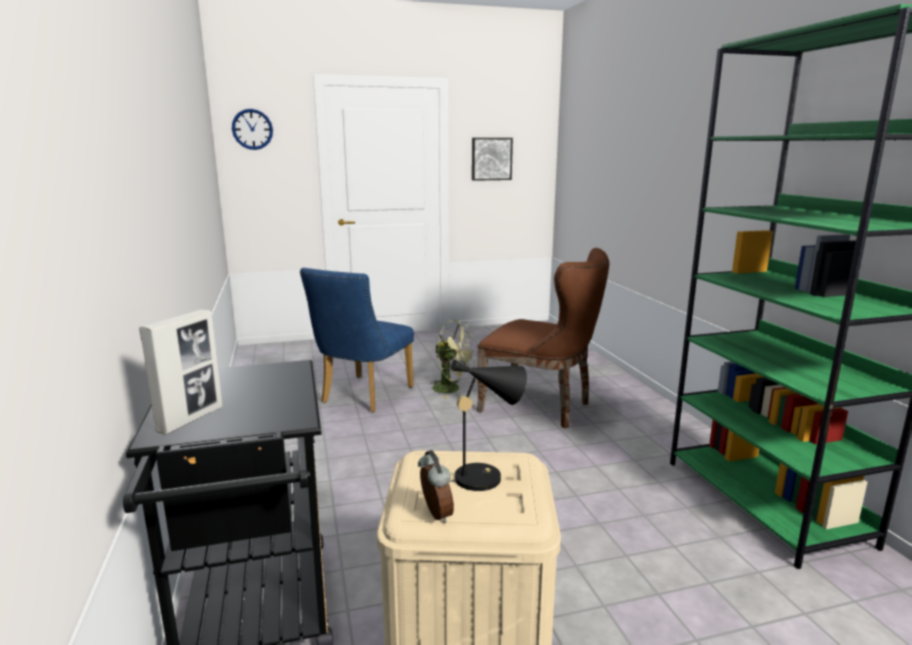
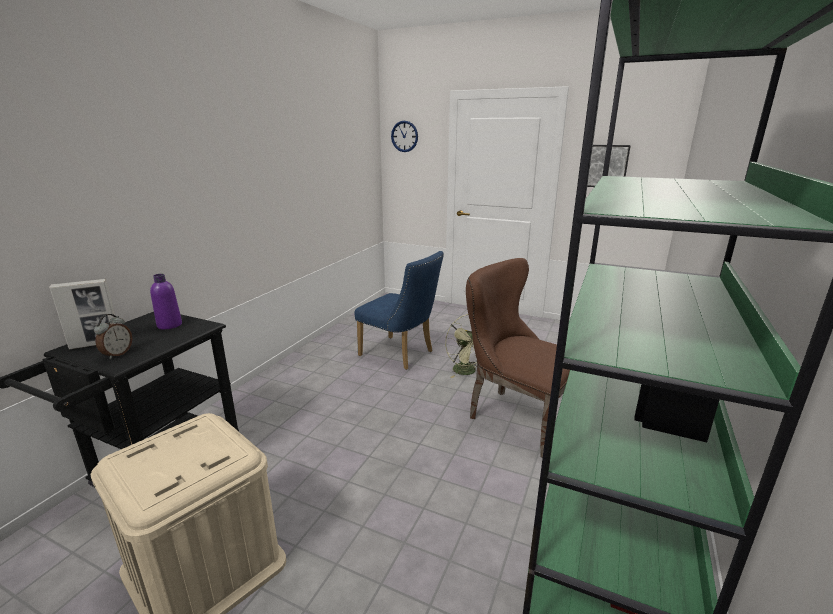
camera: 40 degrees right, 5 degrees up
(242, 378) = (169, 325): none -> purple bottle
(362, 396) = (401, 355): blue chair -> blue chair turned 120 degrees counterclockwise
(434, 515) = (123, 465): alarm clock -> alarm clock (117, 354)
(484, 476) = (195, 455): black table lamp -> none
(542, 407) = (515, 416): brown chair -> brown chair turned 150 degrees clockwise

